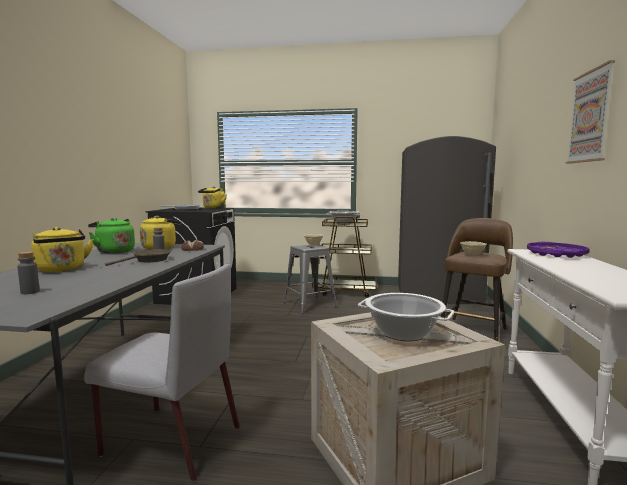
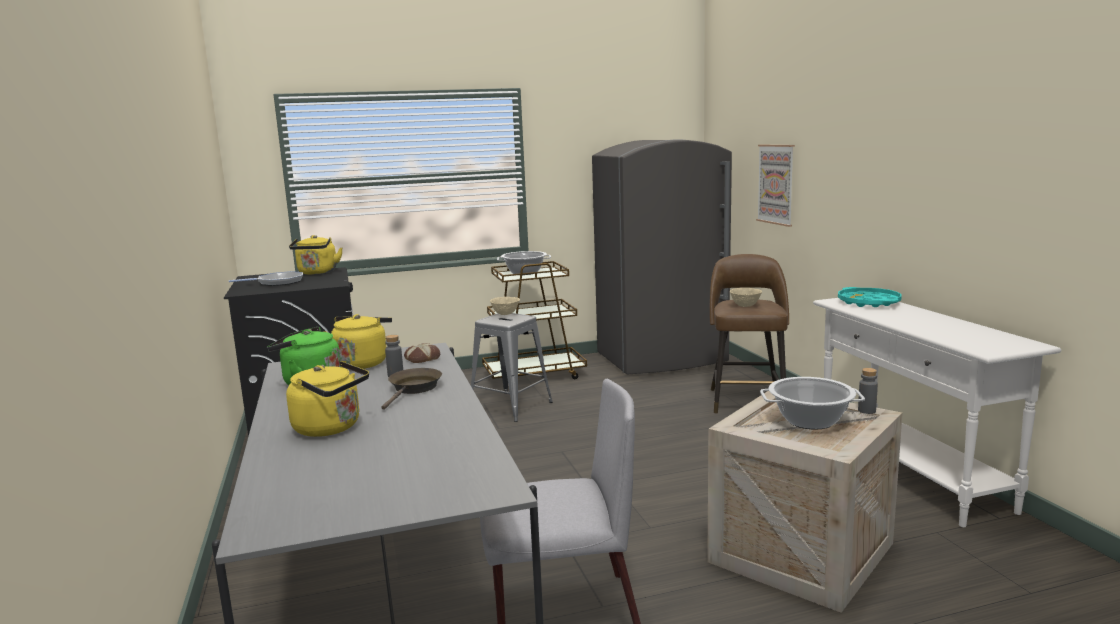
camera: 25 degrees left, 5 degrees up
(30, 292) = (402, 466): grey bottle -> grey bottle (866, 411)
(556, 254) = (868, 302): purple tray -> turquoise tray
(590, 116) = (887, 146): picture -> picture (776, 184)

